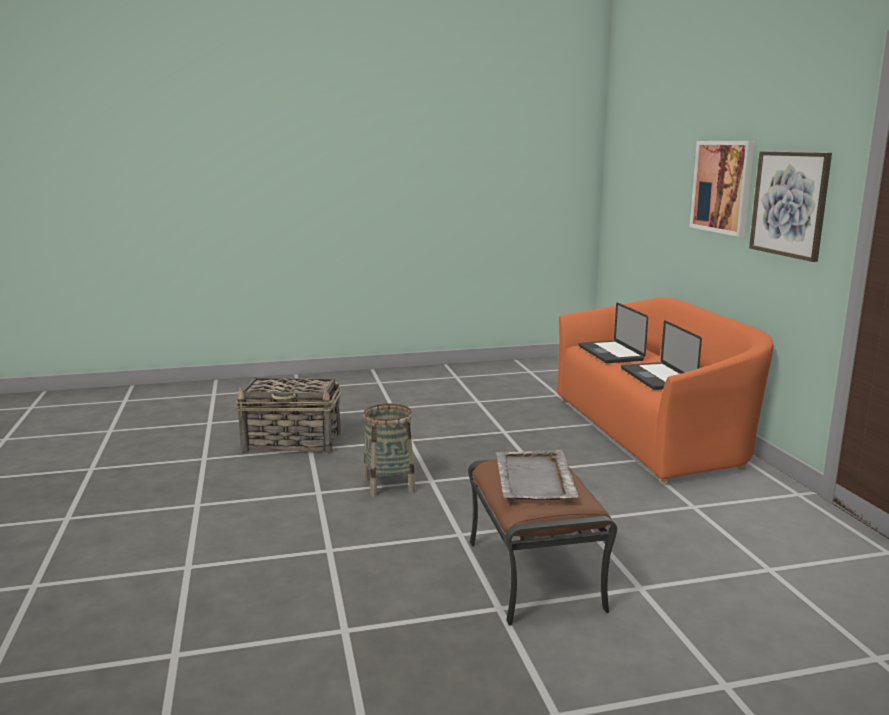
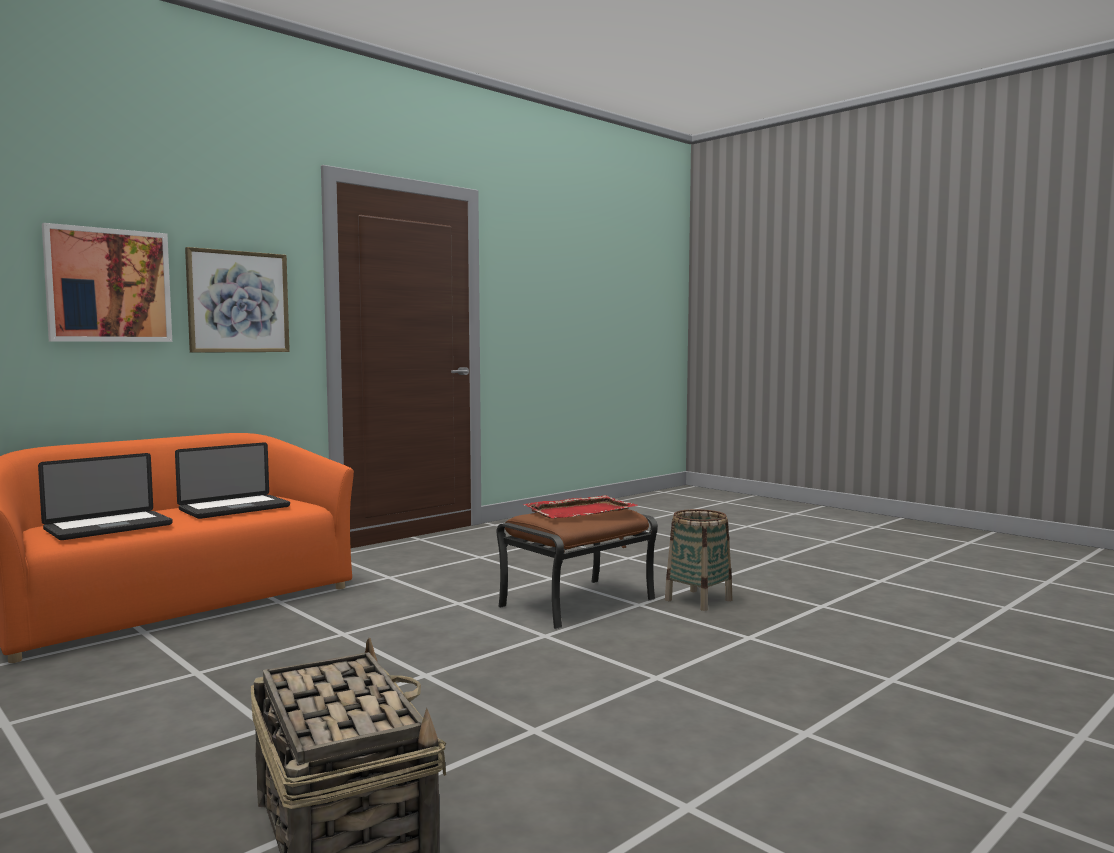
camera: 120 degrees left, 10 degrees down
(389, 485) = (463, 694): basket -> basket (698, 600)
(534, 479) = (581, 511): grey tray -> red tray

